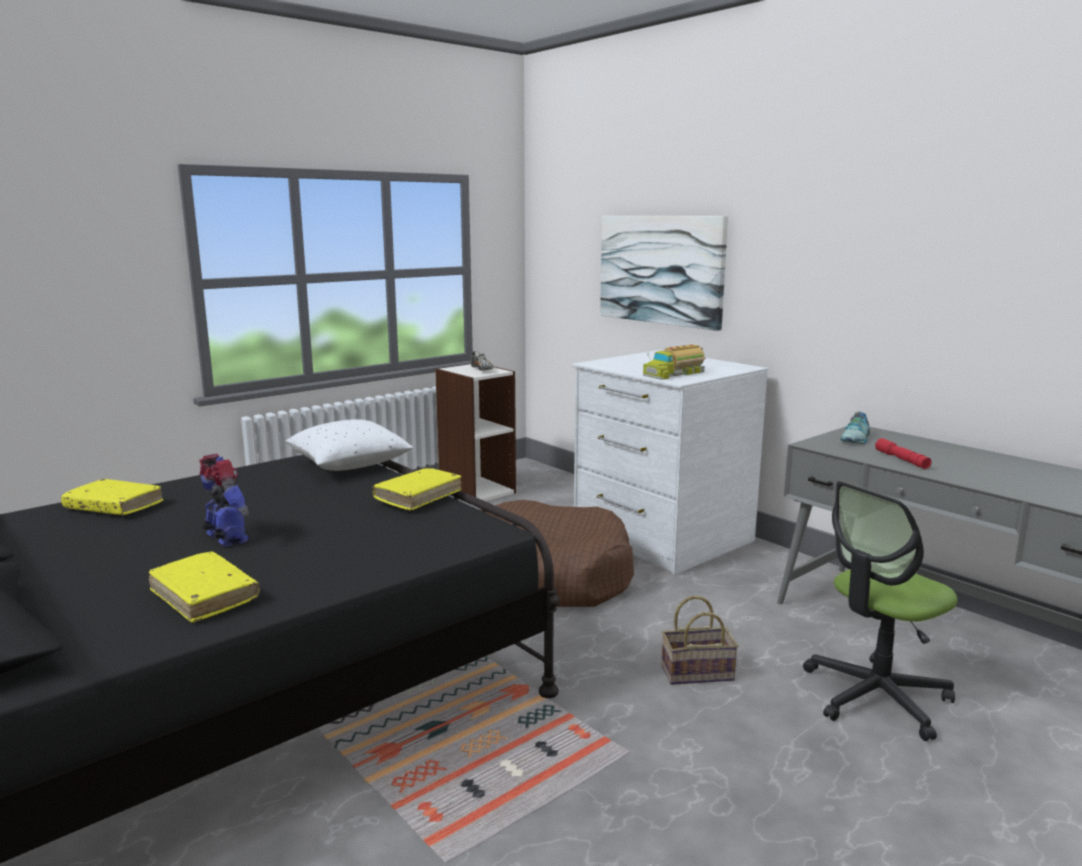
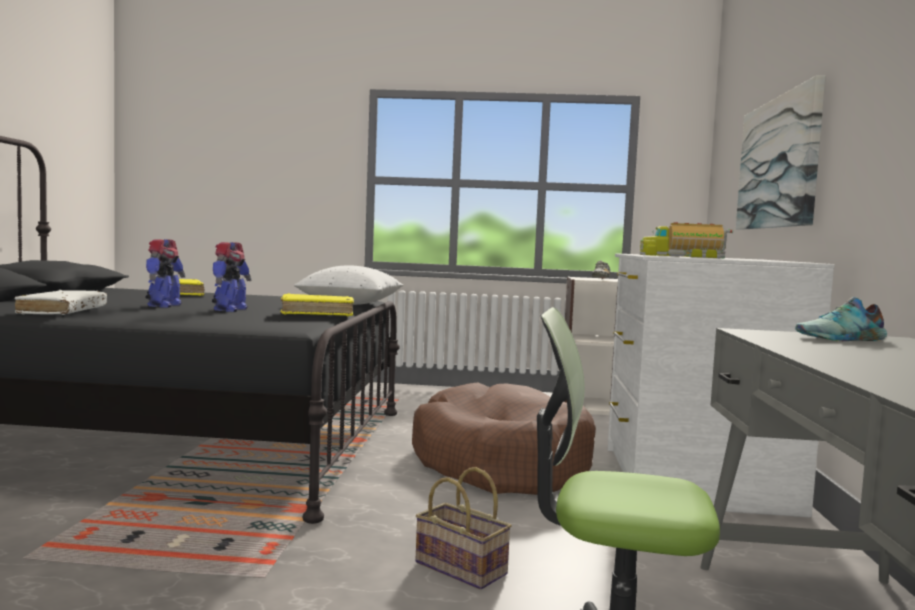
camera: 45 degrees right, 10 degrees down
(204, 596) = (63, 312): yellow book -> white book
(315, 519) = (229, 309): none -> toy robot
(901, 460) = (828, 351): red flashlight -> none

